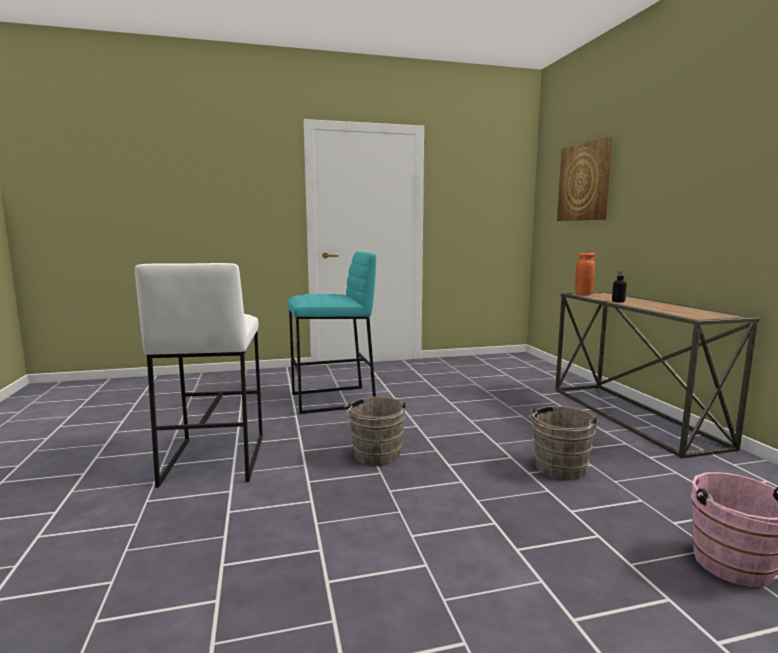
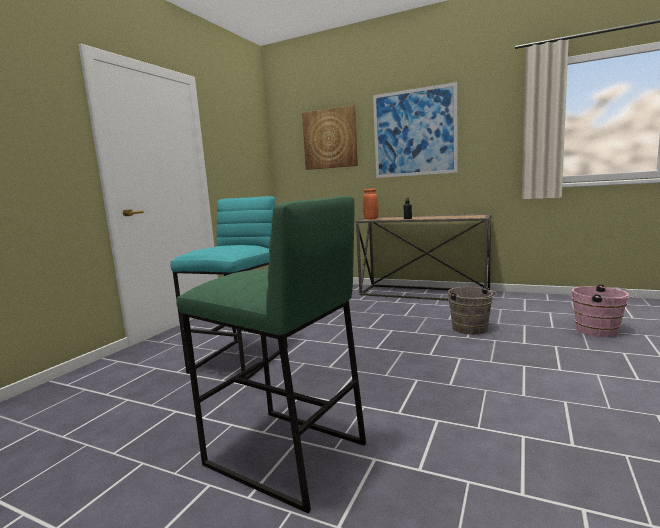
camera: 50 degrees left, 0 degrees up
(213, 459) = (284, 455): white stool -> green stool
(376, 457) = (387, 373): brown bucket -> none
(673, 174) = (414, 133): none -> picture

